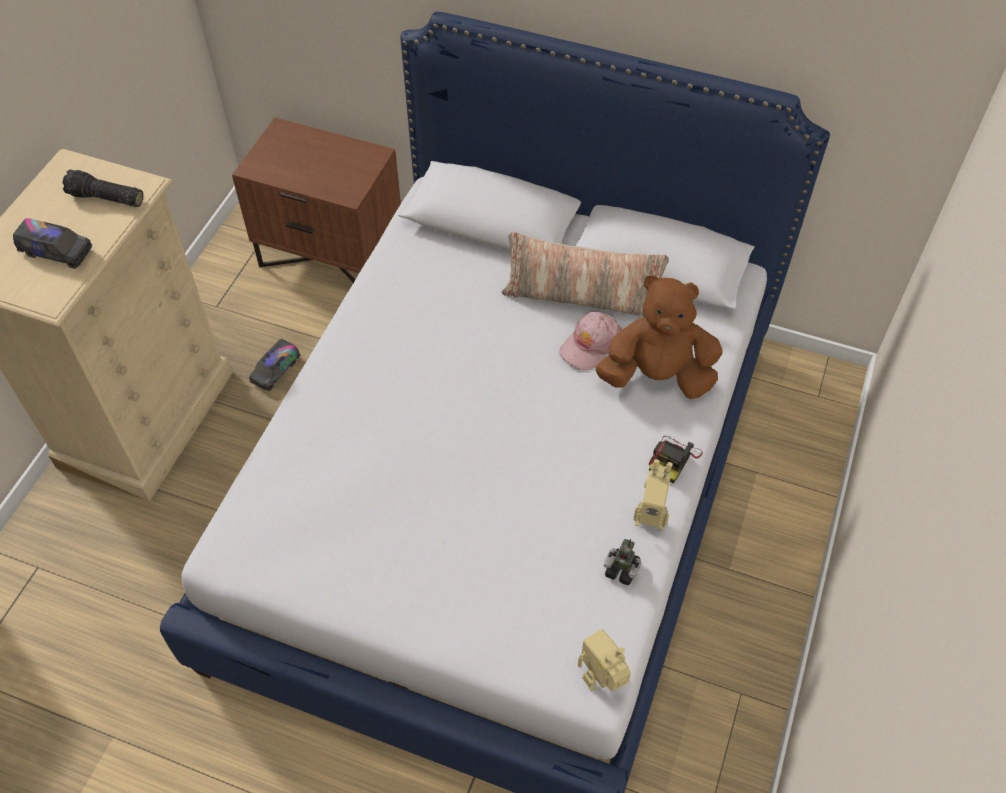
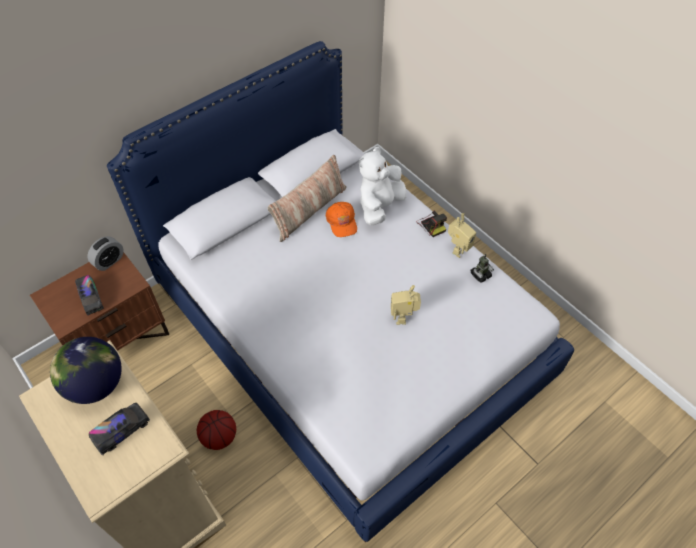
camera: 60 degrees left, 0 degrees up
(105, 199) = (96, 384): flashlight -> globe
(259, 430) = (219, 437): none -> basketball
(276, 370) = (181, 408): toy truck -> toy truck (91, 299)
(366, 154) = (109, 261): none -> alarm clock
(591, 345) = (342, 222): pink cap -> orange cap
(602, 681) = (535, 312): toy robot -> toy robot (403, 317)
(657, 376) = (379, 206): brown plush toy -> white plush toy

